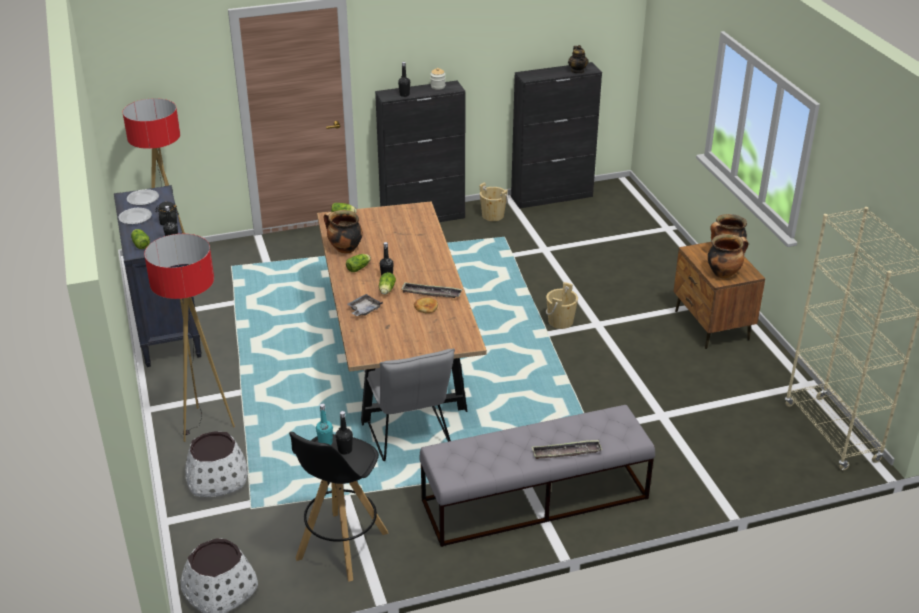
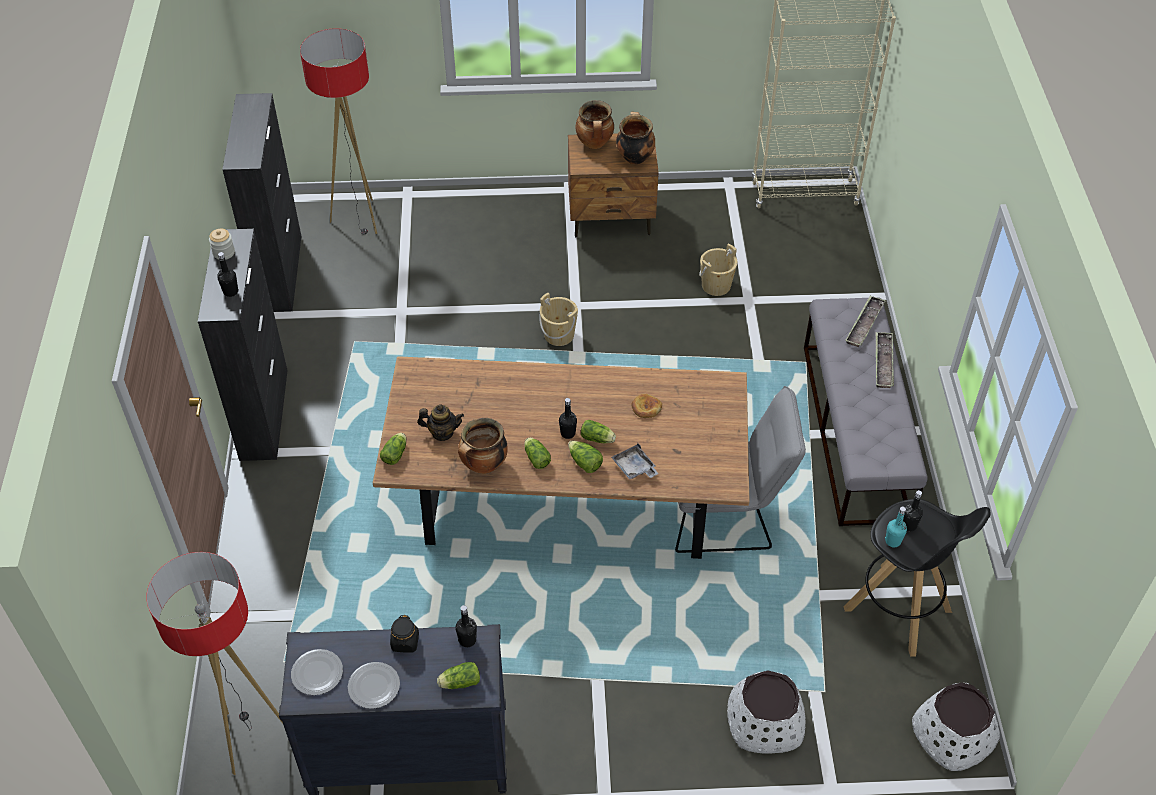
camera: 75 degrees left, 15 degrees up
(205, 425) = (657, 728): floor lamp -> floor lamp (359, 219)
(361, 288) = (584, 463): none -> lettuce
(431, 293) = (618, 397): tray -> tray (864, 324)
(493, 215) = (296, 341): beige bucket -> beige bucket (716, 285)
(577, 71) = (256, 112): teapot -> teapot (442, 433)

